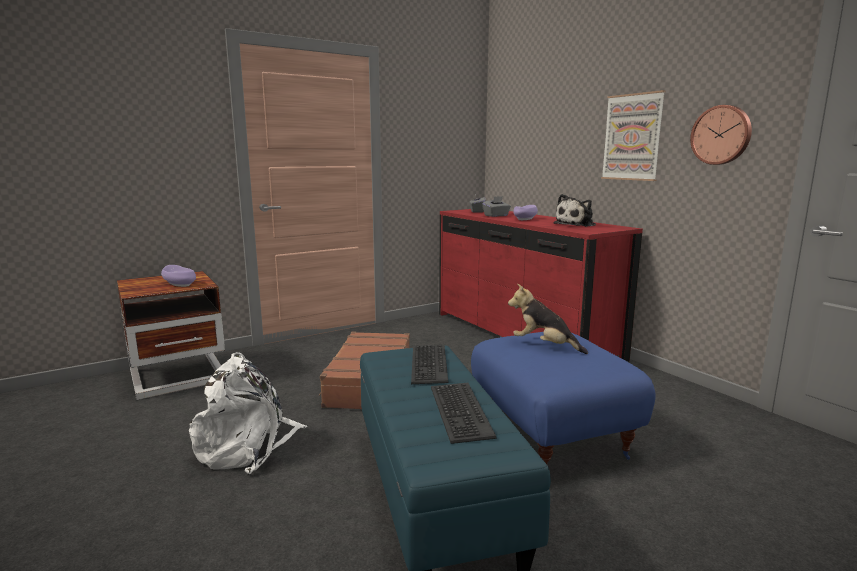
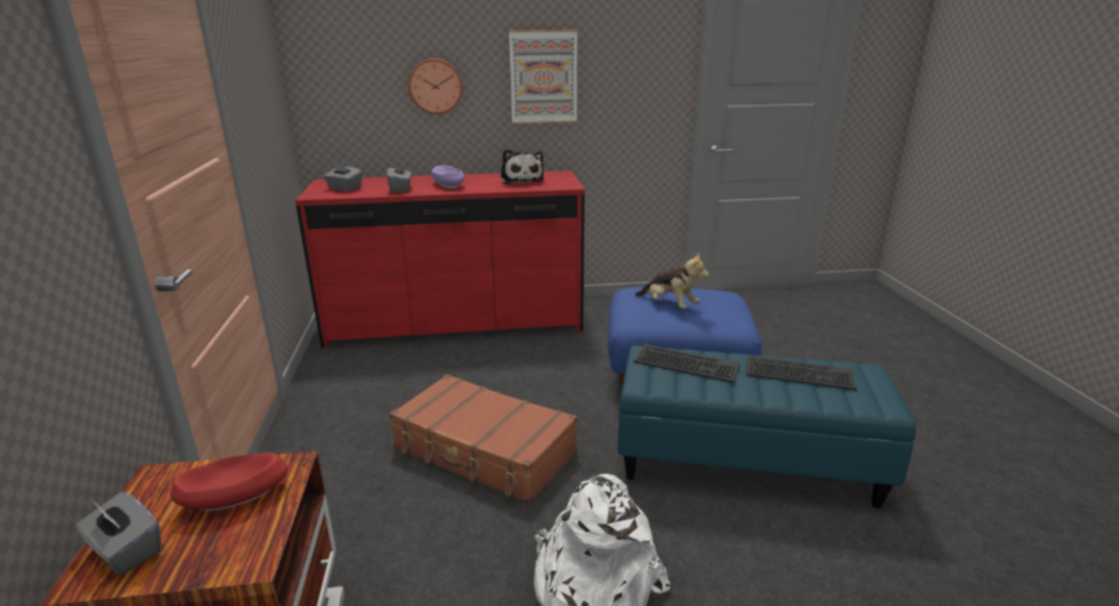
camera: 65 degrees left, 10 degrees up
(144, 281) = (125, 552): none -> grey tissue box
(179, 284) = (234, 497): purple bowl -> red bowl
(544, 346) = (669, 305): plush toy -> plush toy turned 105 degrees counterclockwise
(721, 135) = (636, 76): wall clock -> wall clock (435, 86)

